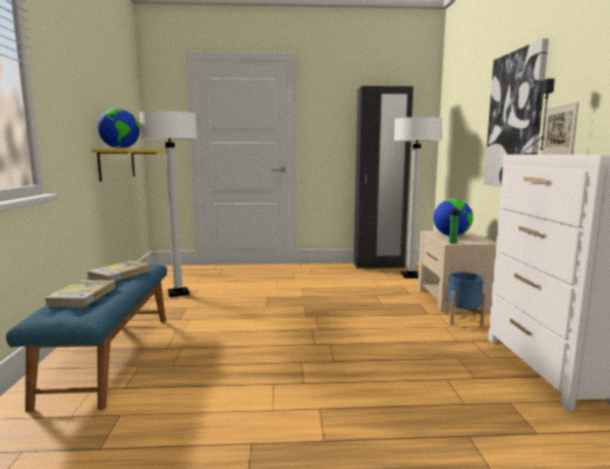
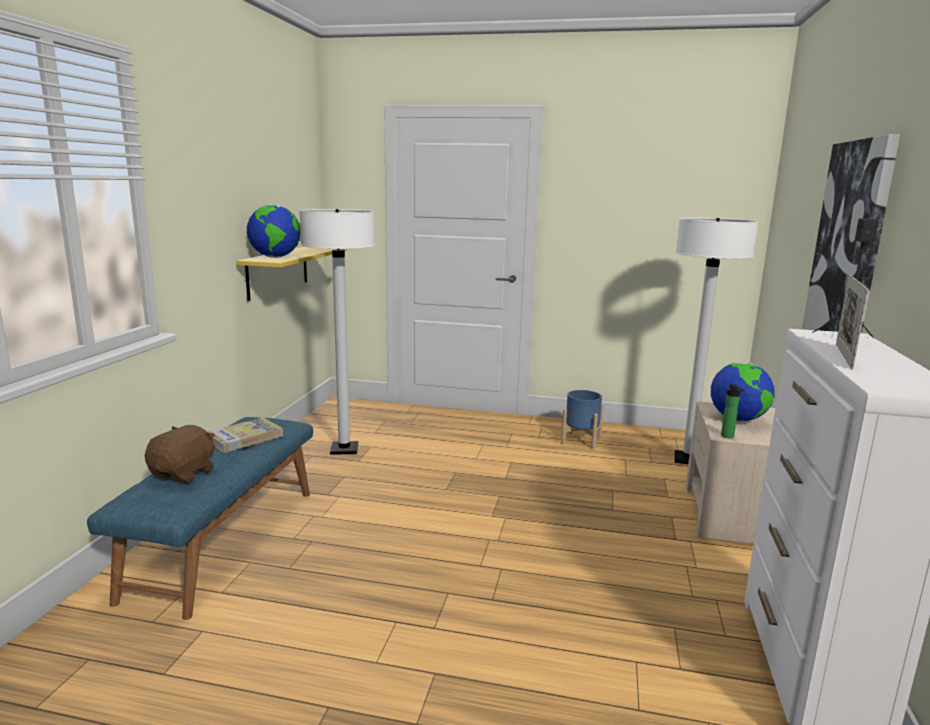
camera: 15 degrees right, 5 degrees up
(82, 296) = (184, 473): book -> brown plush toy
(379, 265) = (648, 433): black wardrobe -> none
(462, 320) = (724, 558): blue planter -> blue planter (581, 440)

